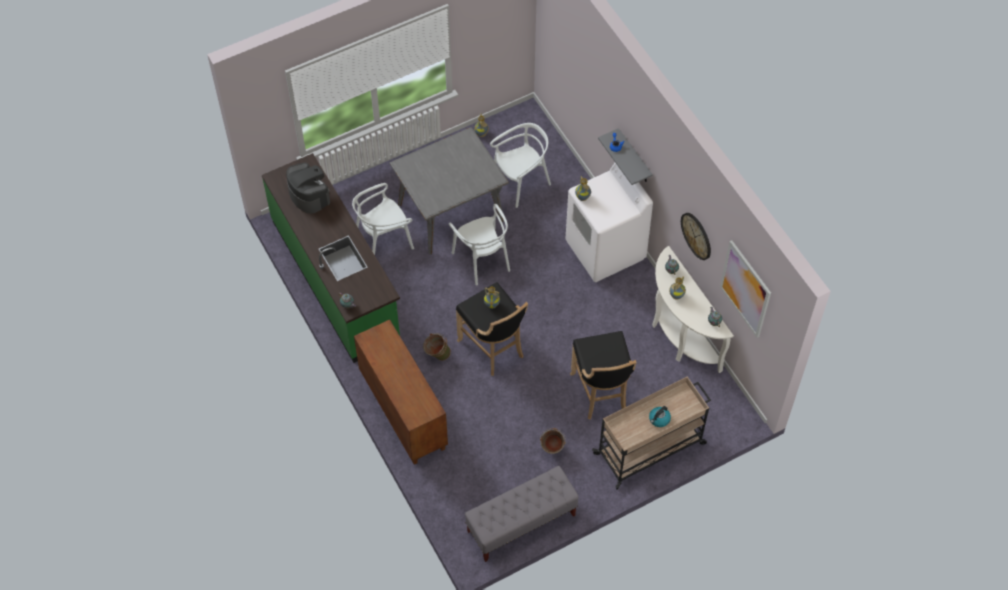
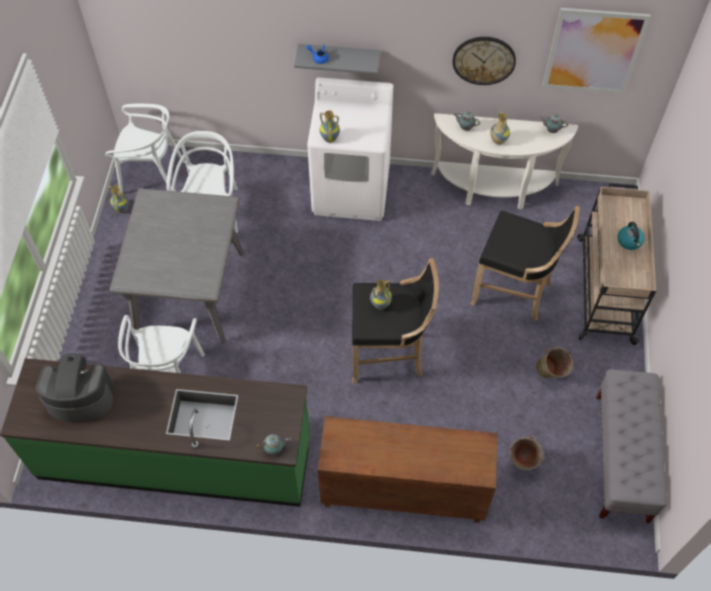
camera: 55 degrees left, 0 degrees up
(437, 355) = (356, 414): green bucket -> green bucket (521, 463)
(482, 260) = (273, 299): white chair -> white chair (152, 175)

